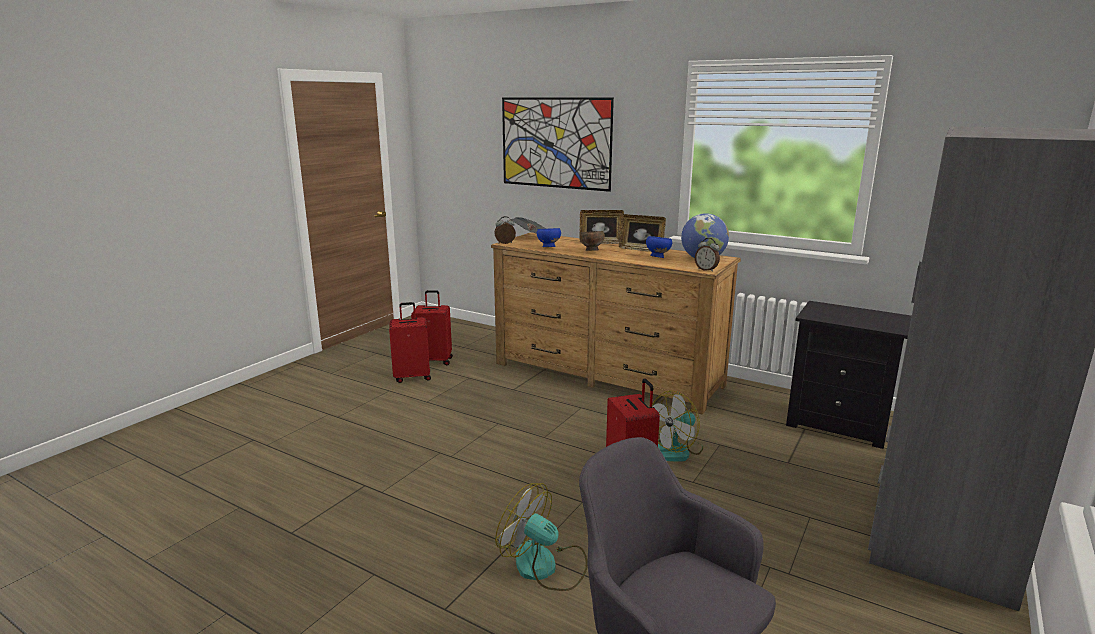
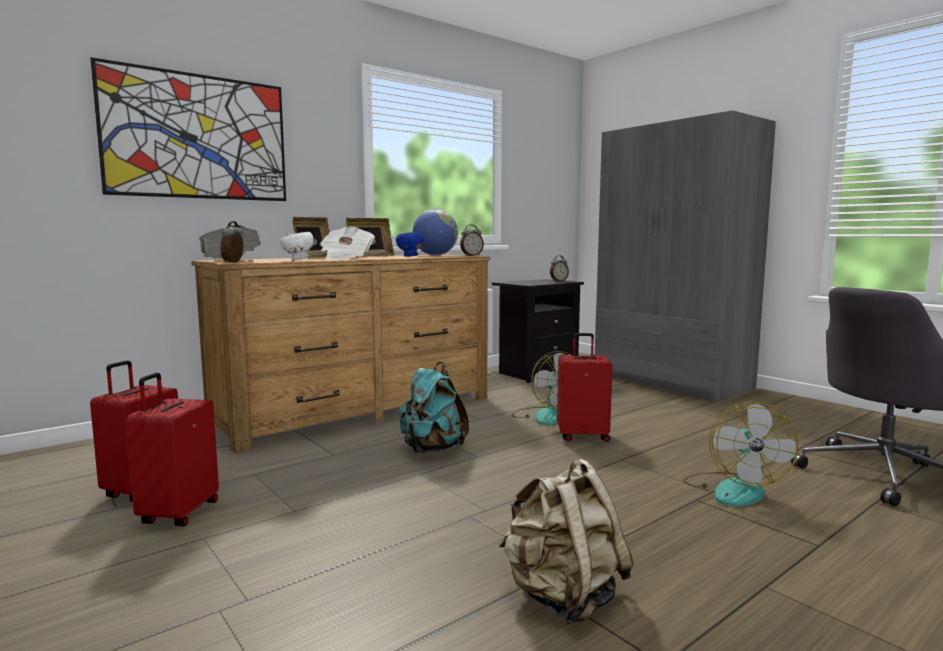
camera: 70 degrees left, 10 degrees down
(350, 496) = (563, 597): none -> beige backpack
(544, 418) = (431, 450): none -> turquoise backpack
(545, 567) = (734, 489): fan -> fan turned 45 degrees counterclockwise
(548, 248) = (297, 260): blue bowl -> white bowl
(591, 251) = (346, 258): brown bowl -> newspaper
(884, 324) = (558, 281): none -> alarm clock

